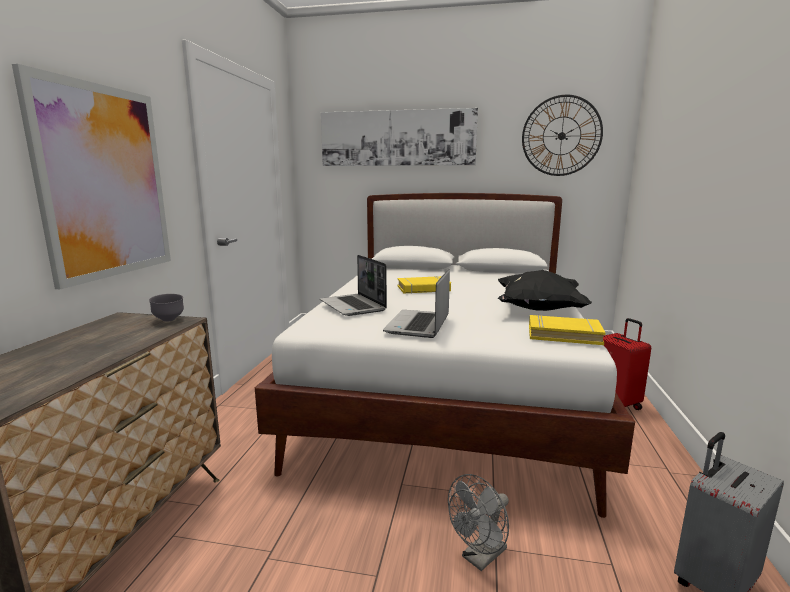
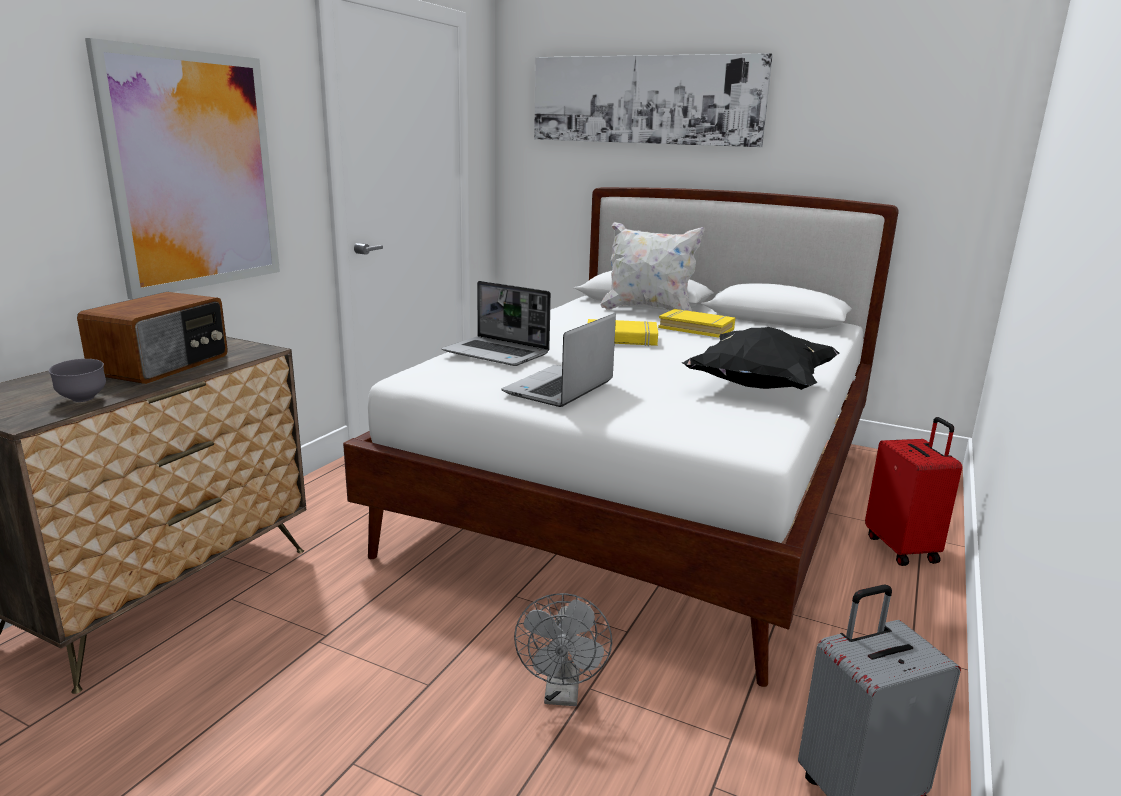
camera: 15 degrees right, 5 degrees up
(103, 342) = (164, 365): none -> radio
(169, 320) = (248, 347): grey bowl -> grey bowl (83, 400)
(353, 306) = (497, 353): laptop -> laptop turned 45 degrees counterclockwise
(421, 271) = (648, 311): none -> white pillow
(480, 558) = (562, 694): grey fan -> grey fan turned 60 degrees counterclockwise
(561, 136) = (909, 103): wall clock -> none
(564, 335) = (750, 425): yellow book -> yellow book (696, 328)

